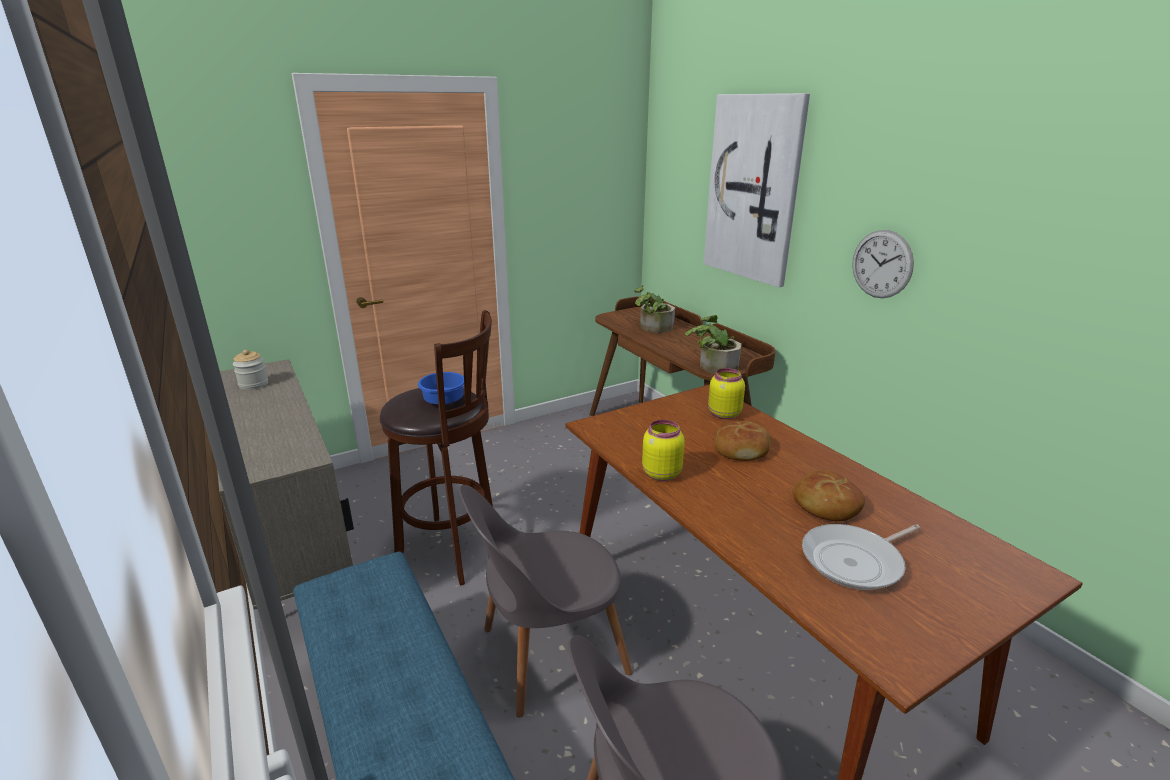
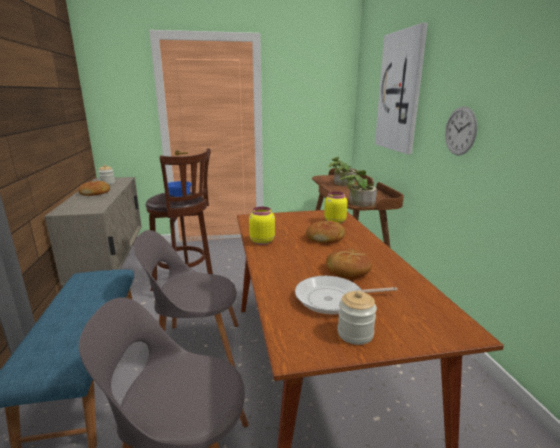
camera: 20 degrees right, 5 degrees down
(258, 414) = (95, 193): none -> bread
(931, 612) = (355, 334): none -> jar

